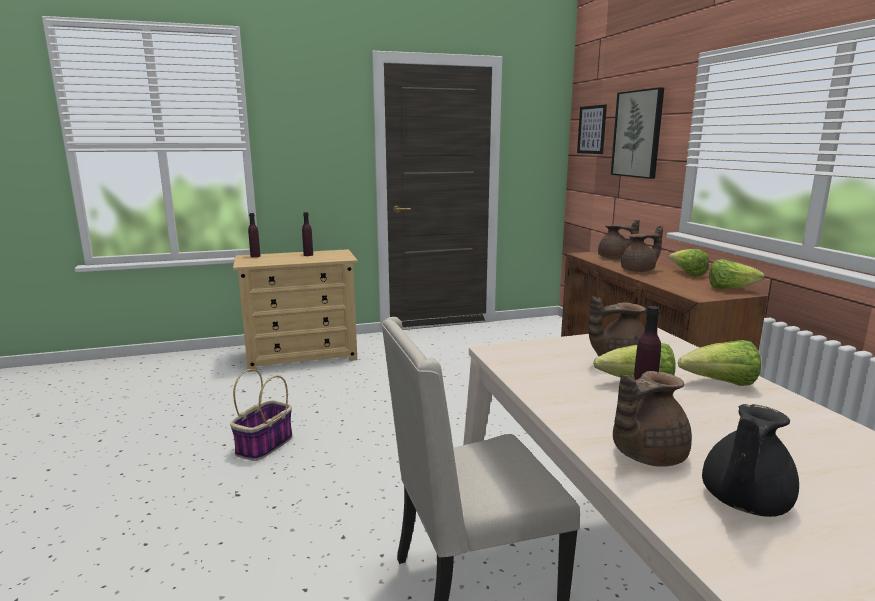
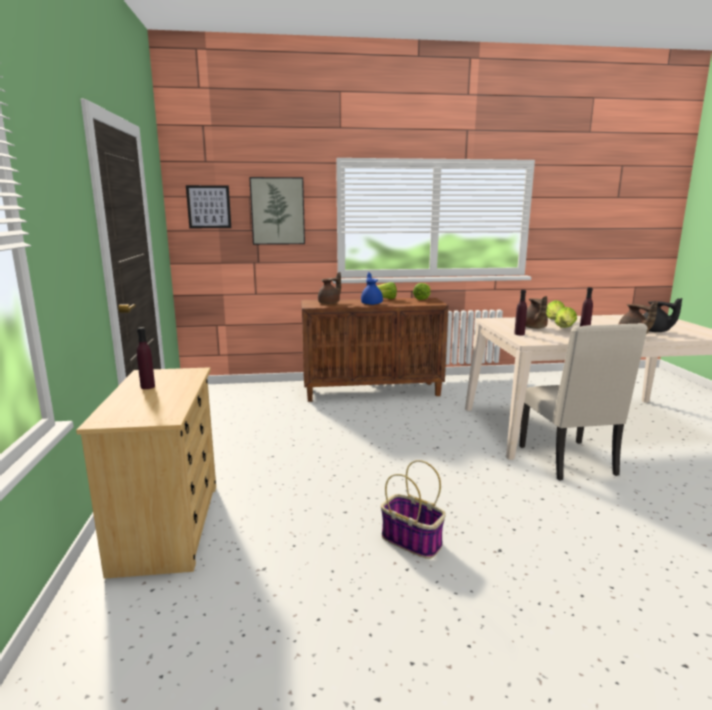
camera: 80 degrees left, 0 degrees up
(255, 256) = (110, 415): purple bottle -> purple bottle (519, 334)
(639, 270) = (371, 303): brown teapot -> blue teapot

